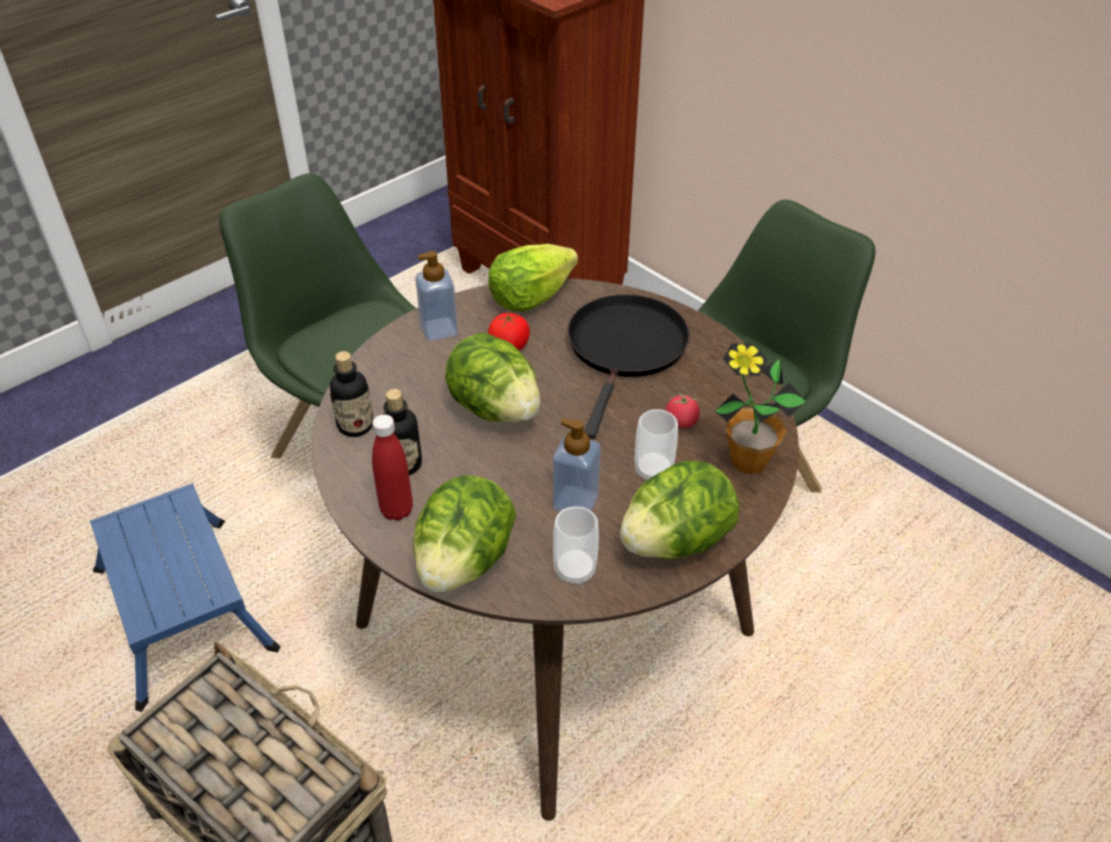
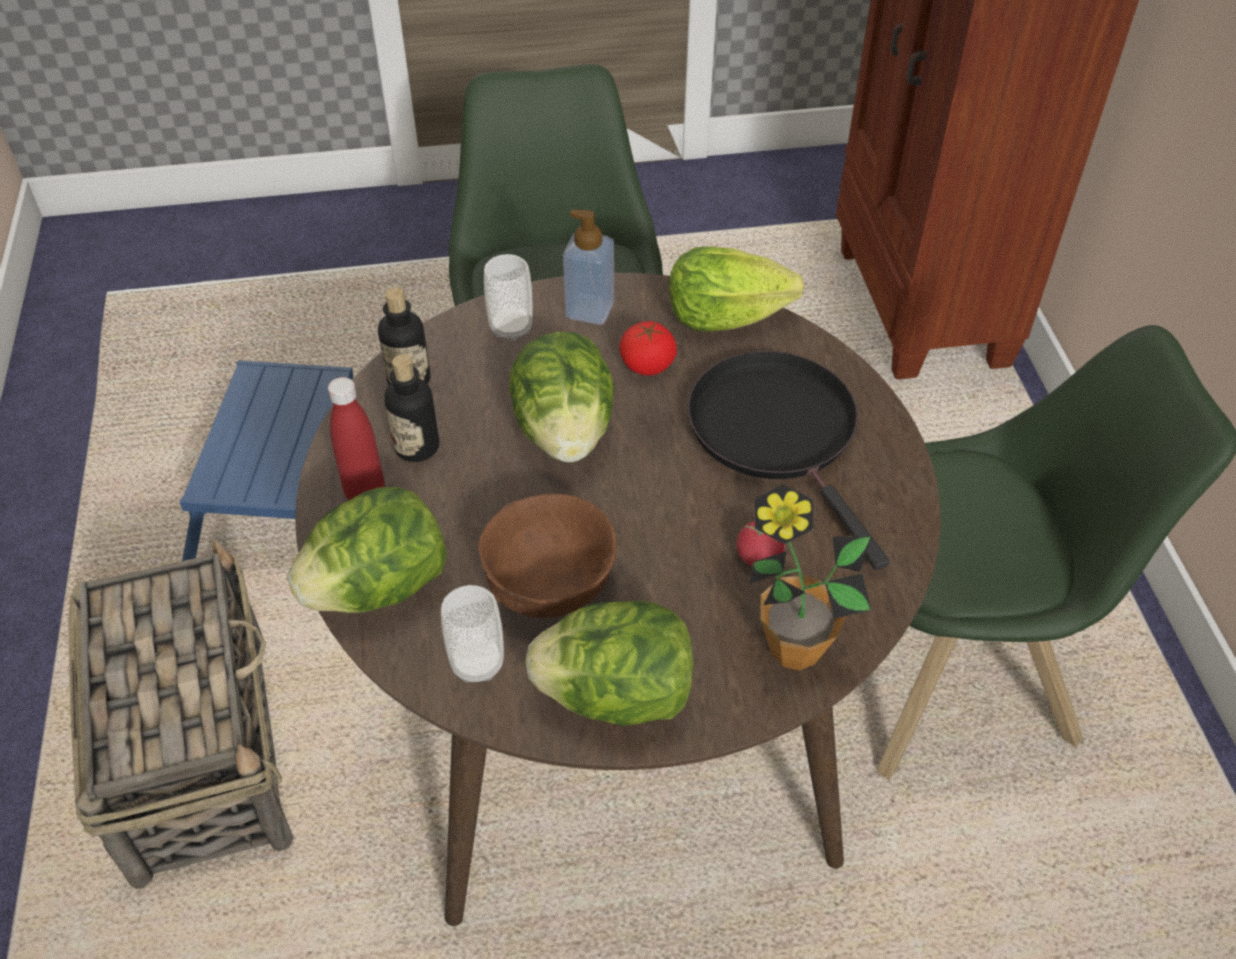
camera: 35 degrees right, 5 degrees up
(575, 502) = (550, 586): soap dispenser -> brown bowl
(626, 349) = (778, 433): black frying pan -> black frying pan turned 75 degrees counterclockwise
(653, 471) = (670, 597): cup -> cup (511, 328)

